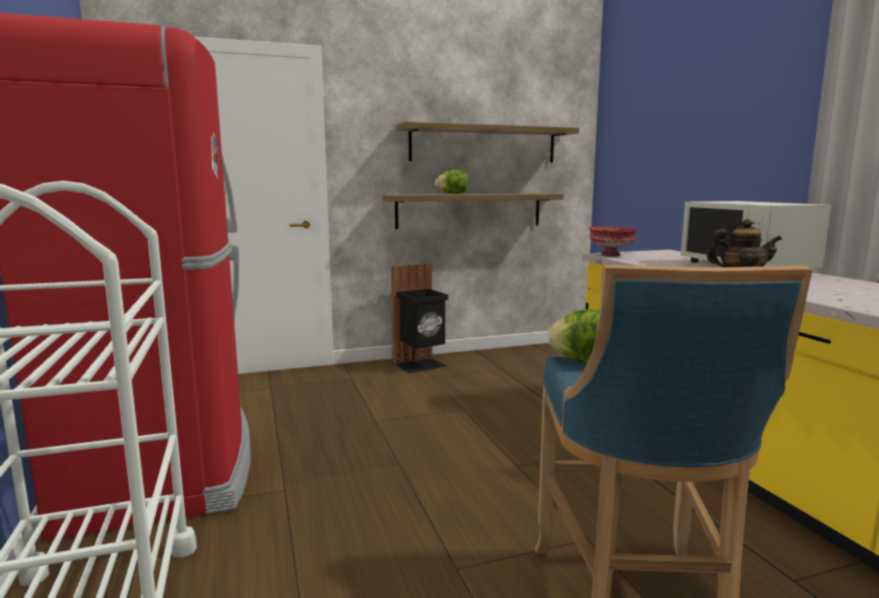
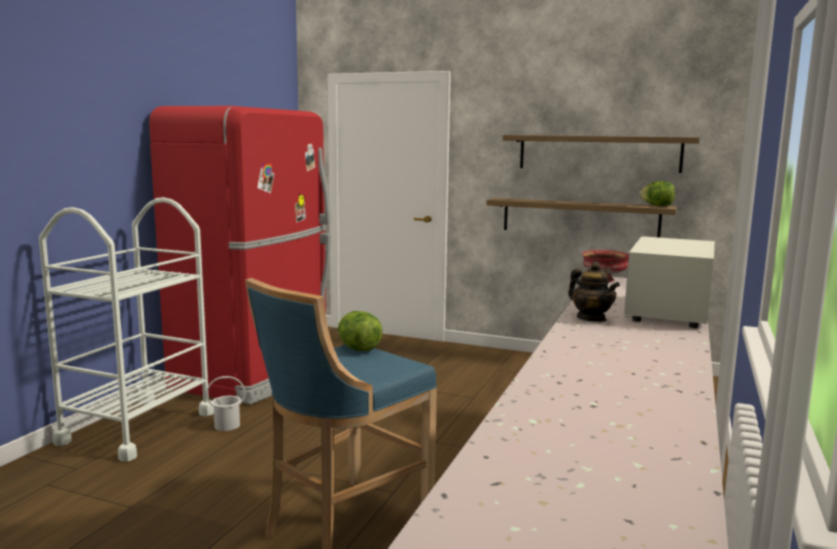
camera: 40 degrees right, 0 degrees up
(248, 553) = (227, 425): none -> white bucket
(421, 365) = (507, 358): black trash can -> none
(452, 194) = (554, 201): lettuce -> lettuce (657, 206)

